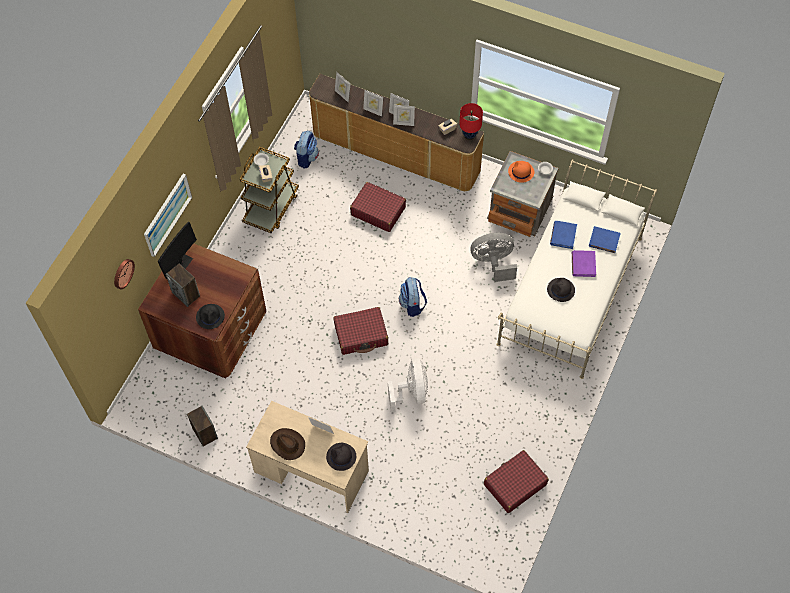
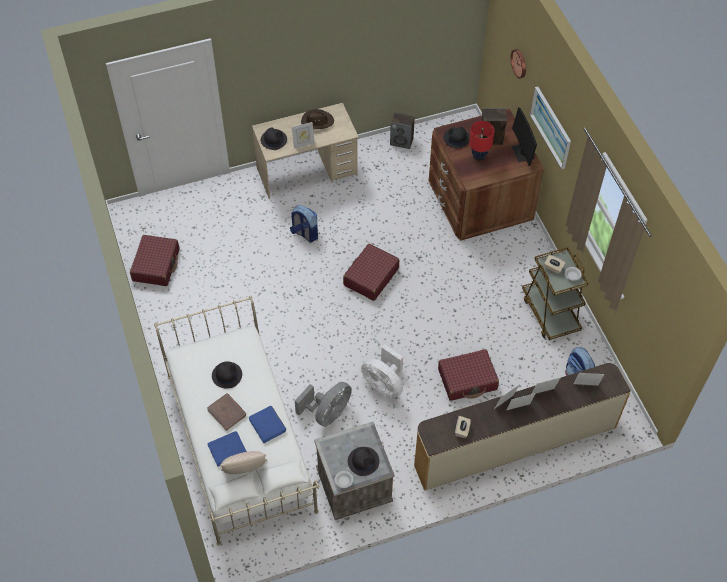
camera: 135 degrees right, 5 degrees down
(412, 304) = (357, 328): backpack -> backpack (304, 233)
(412, 393) = (290, 267): white fan -> white fan (384, 385)
(469, 135) = (437, 441): red table lamp -> red table lamp (479, 156)
(521, 172) = (363, 461): orange hat -> black hat
(583, 264) = (227, 412): purple book -> brown book
(603, 219) = (245, 470): none -> beige pillow

